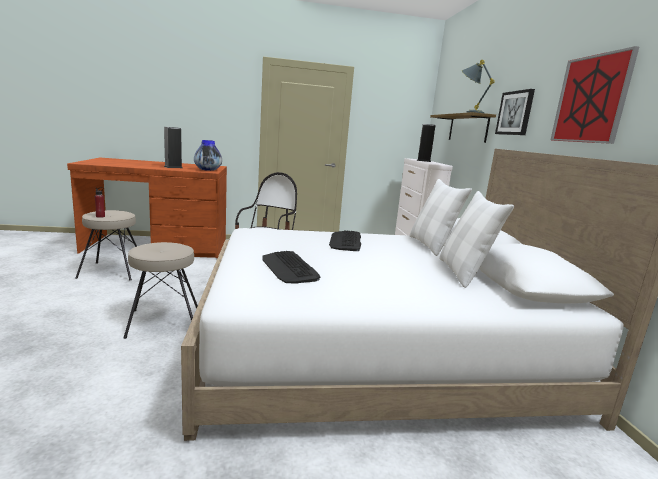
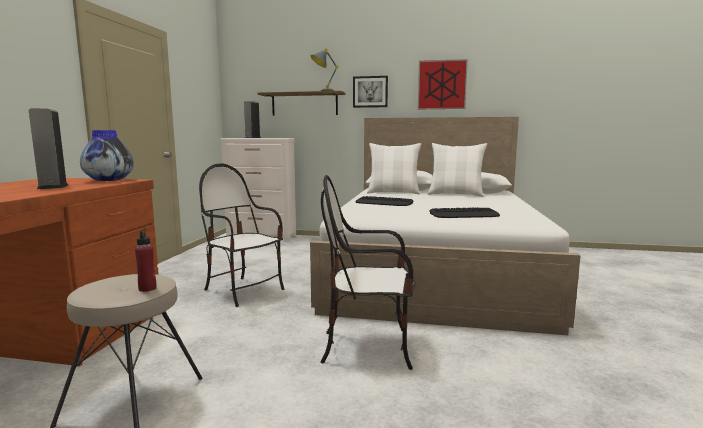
camera: 70 degrees left, 5 degrees down
(164, 321) = (368, 347): beige stool -> chair

